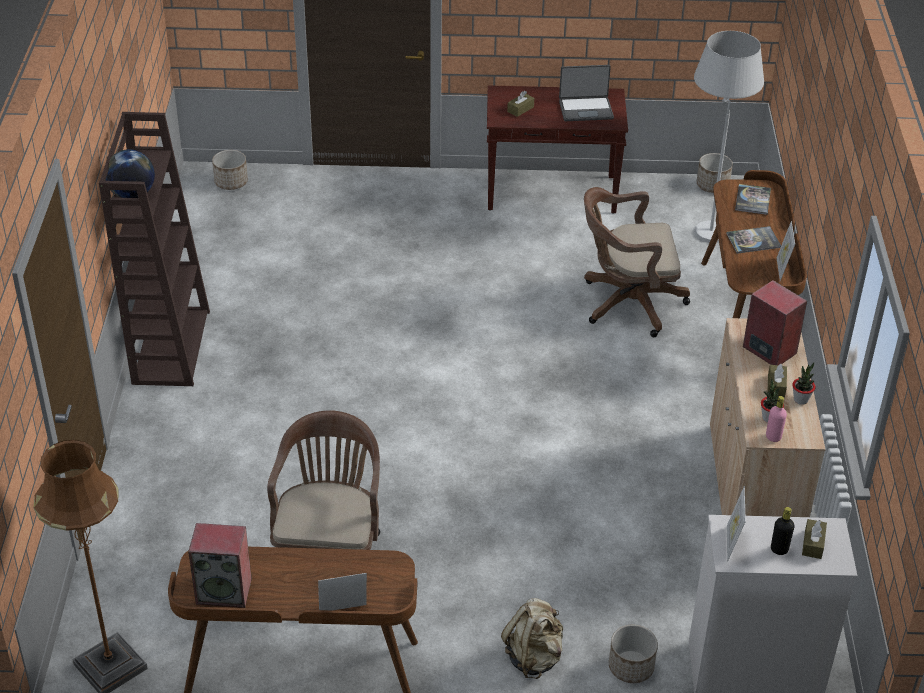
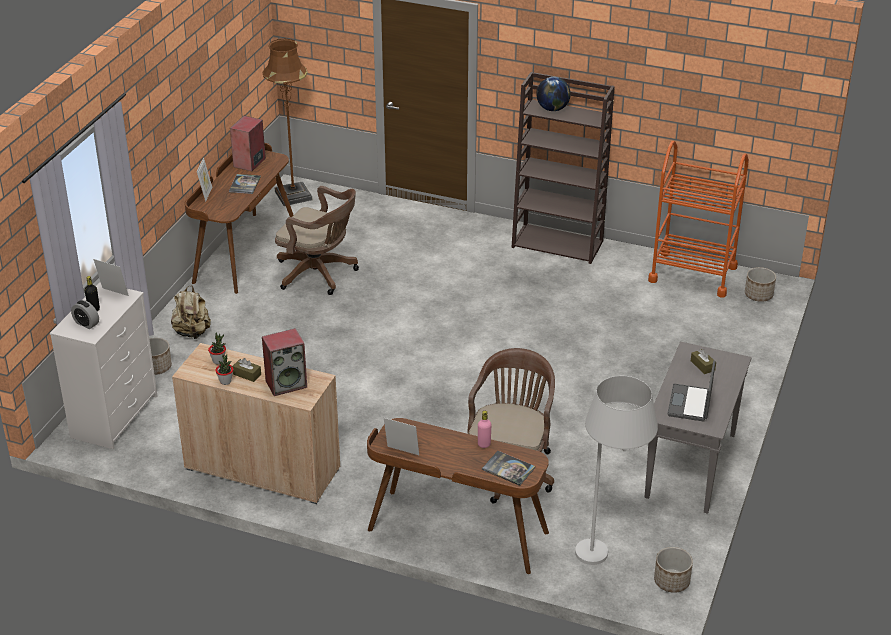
camera: 110 degrees right, 5 degrees down
(204, 231) = (692, 274): none -> orange cart
(552, 193) = (691, 467): brown console table -> grey console table
(753, 241) = (449, 449): book -> book (244, 184)
(773, 437) = (200, 357): pink bottle -> pink bottle (484, 444)
(813, 544) = (86, 323): brown tissue box -> alarm clock

